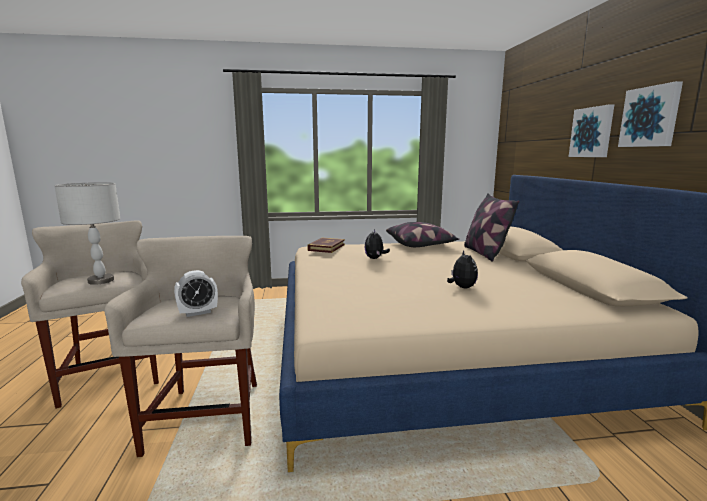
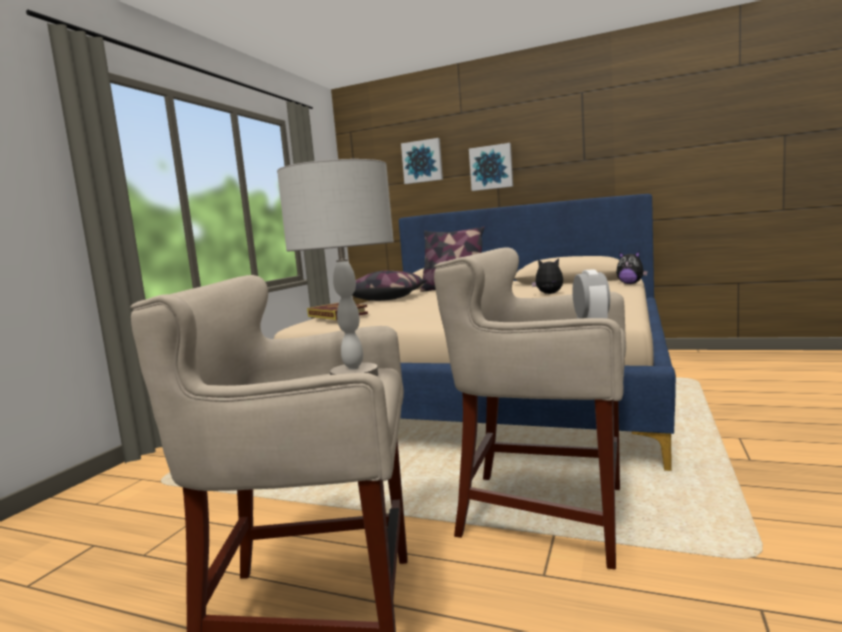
camera: 60 degrees left, 5 degrees down
(375, 258) = (422, 305): plush toy -> plush toy (630, 283)
(650, 117) = (549, 151): picture -> picture (422, 161)

